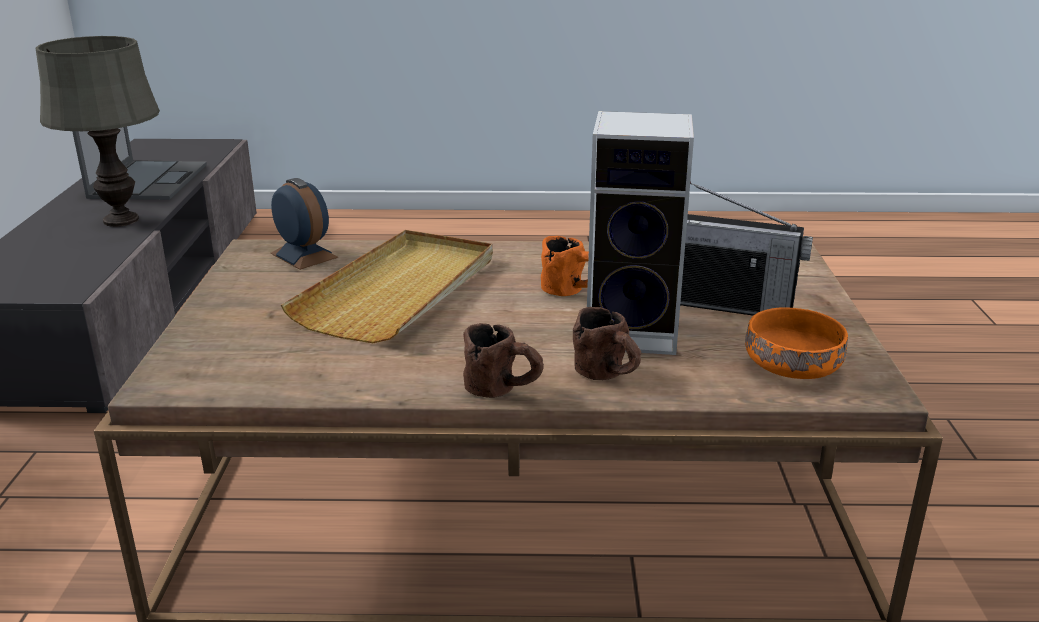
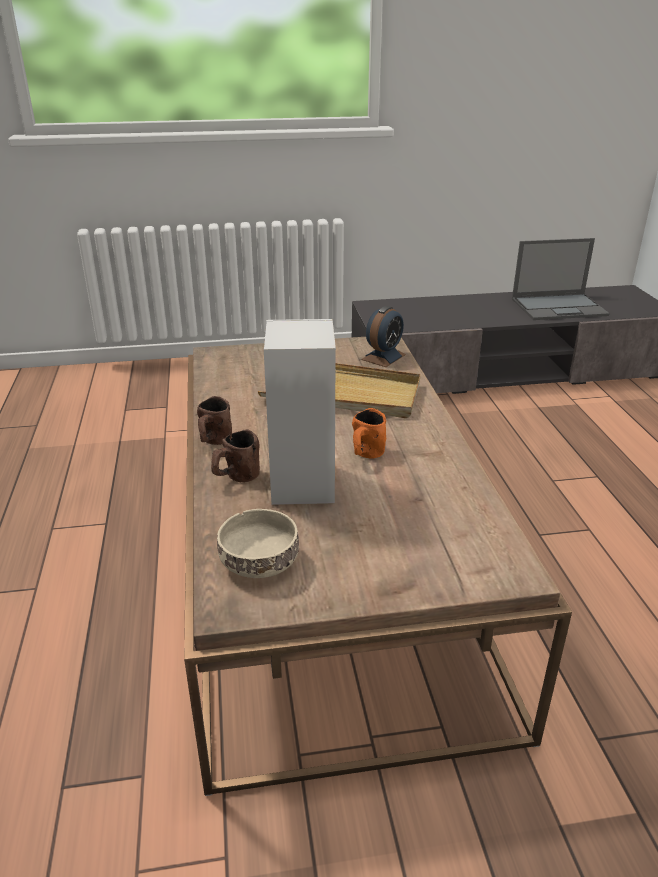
camera: 80 degrees right, 5 degrees up
(120, 220) = (486, 315): grey table lamp -> none
(728, 305) = (368, 530): radio -> none
(794, 368) = (259, 563): orange bowl -> beige bowl

